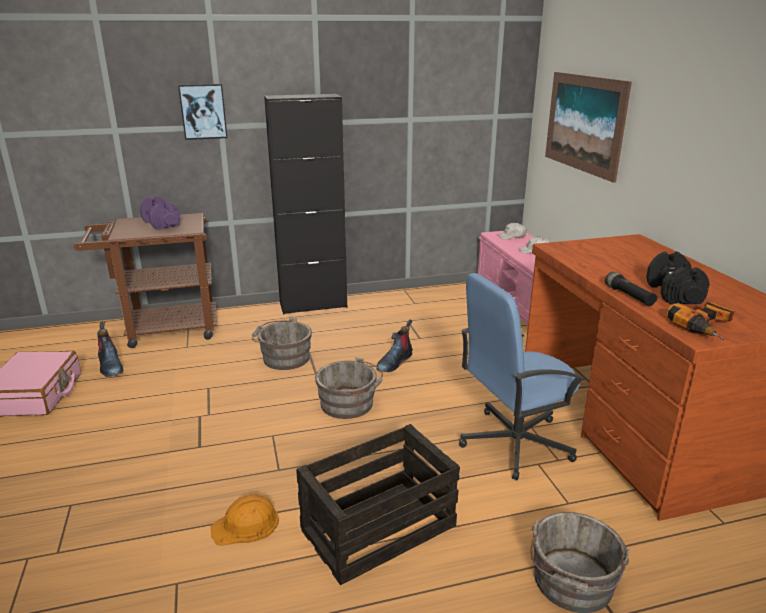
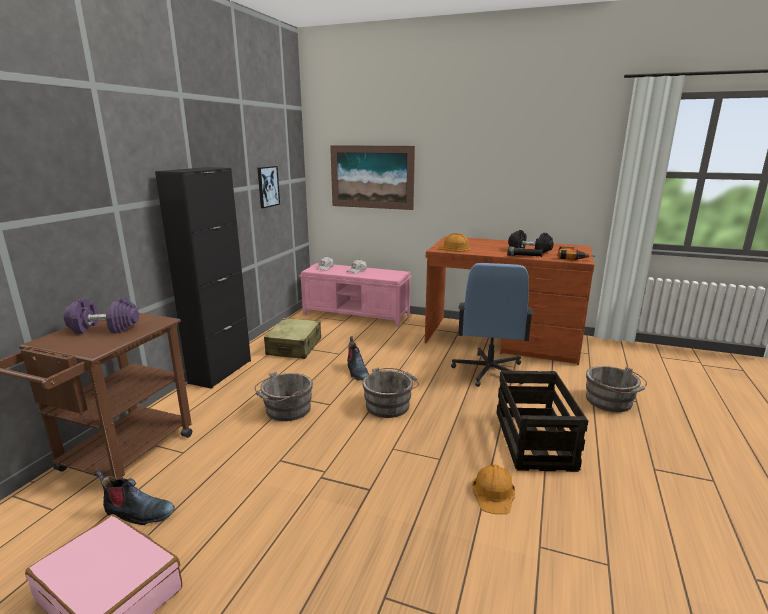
camera: 55 degrees left, 5 degrees down
(203, 111) = (99, 192): picture -> picture (267, 186)
(401, 312) = (294, 347): none -> beige suitcase
(578, 252) = (453, 248): none -> orange hard hat

